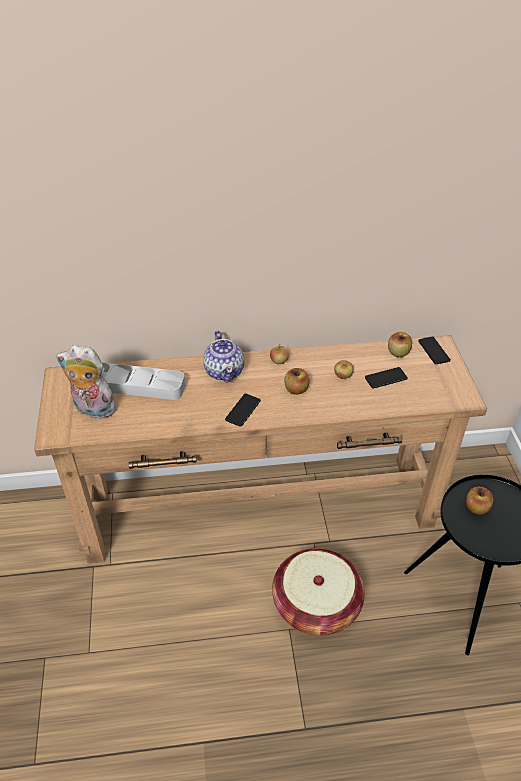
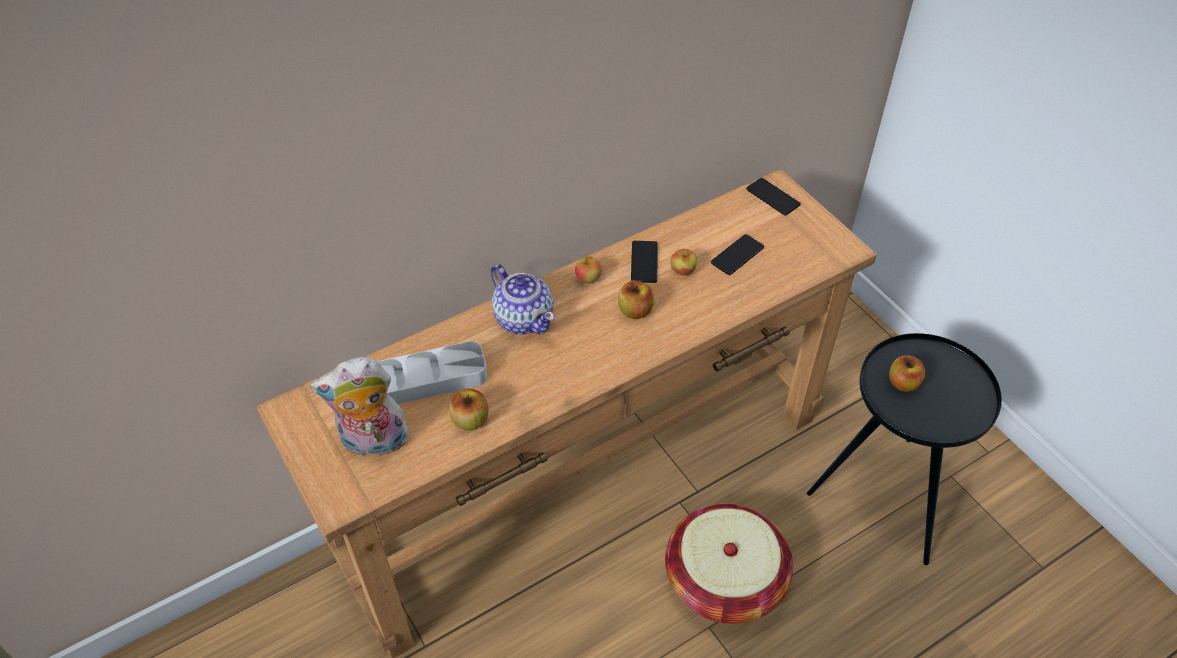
camera: 25 degrees left, 5 degrees up
(243, 410) = (584, 366): phone -> phone (644, 262)
(398, 353) = (731, 214): apple -> apple (470, 420)

